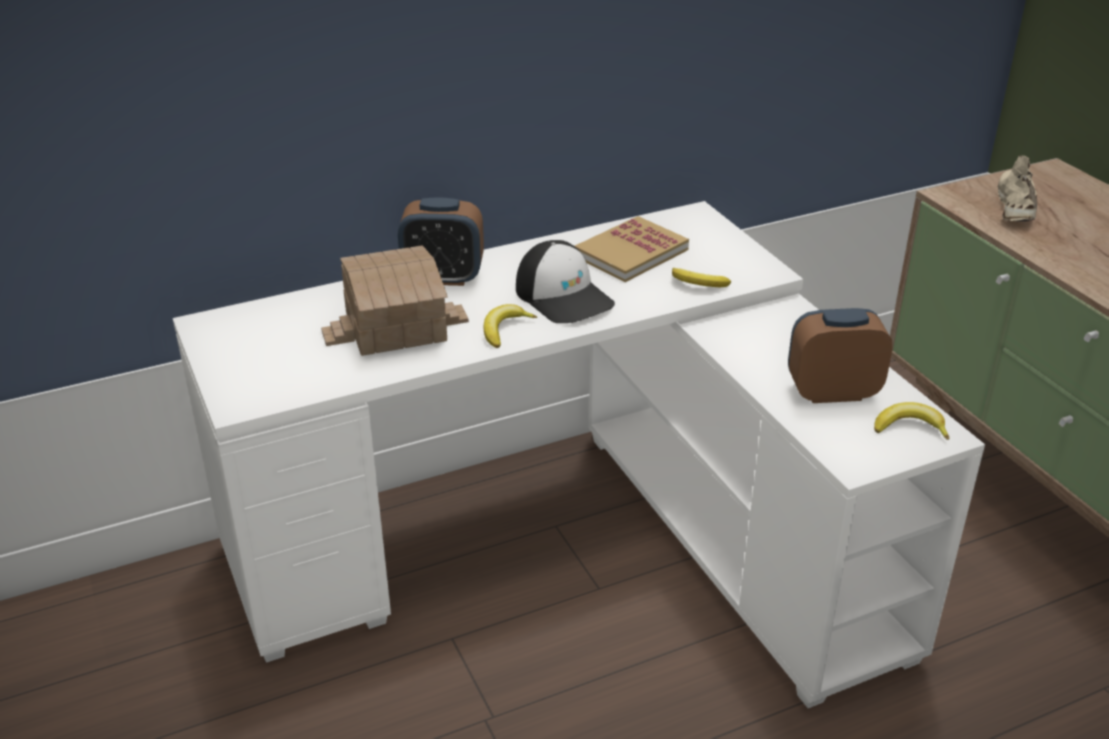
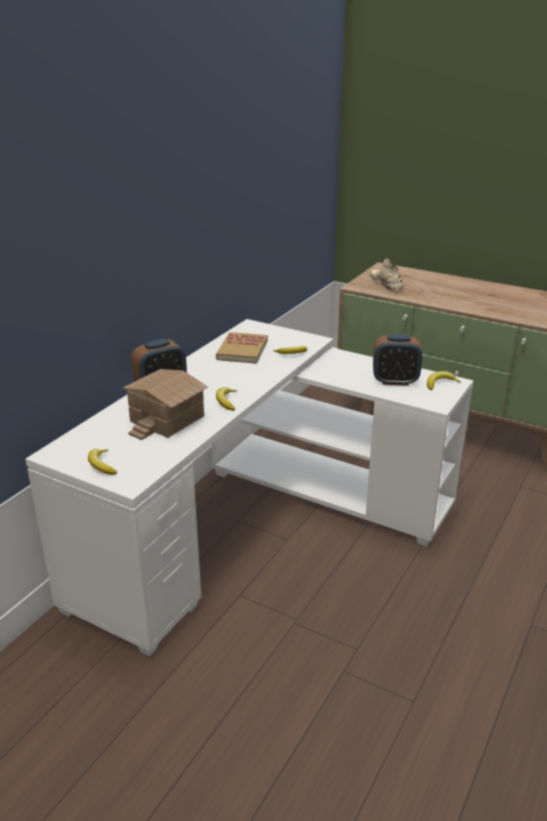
camera: 35 degrees left, 5 degrees down
(239, 363) = (101, 465): none -> banana
(564, 296) = (236, 378): cap -> none
(832, 392) = (395, 381): alarm clock -> alarm clock turned 135 degrees counterclockwise

